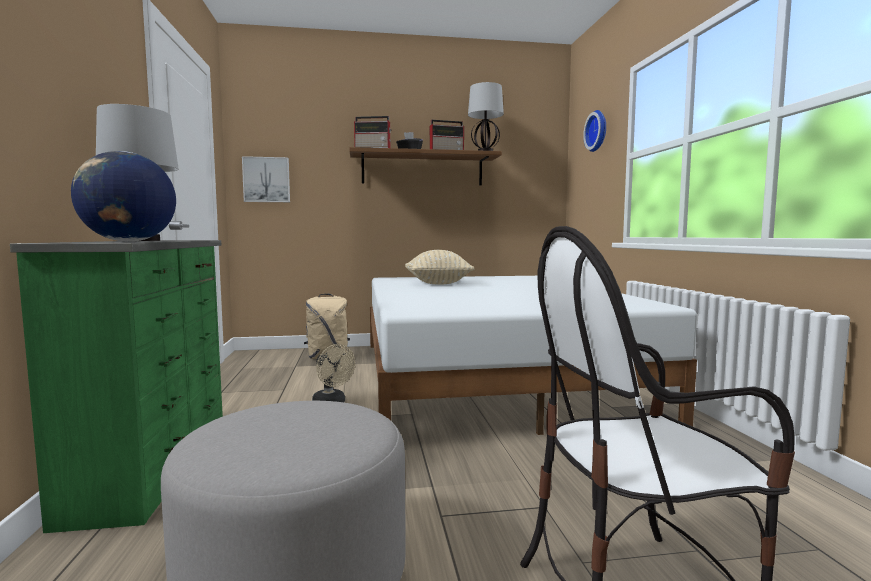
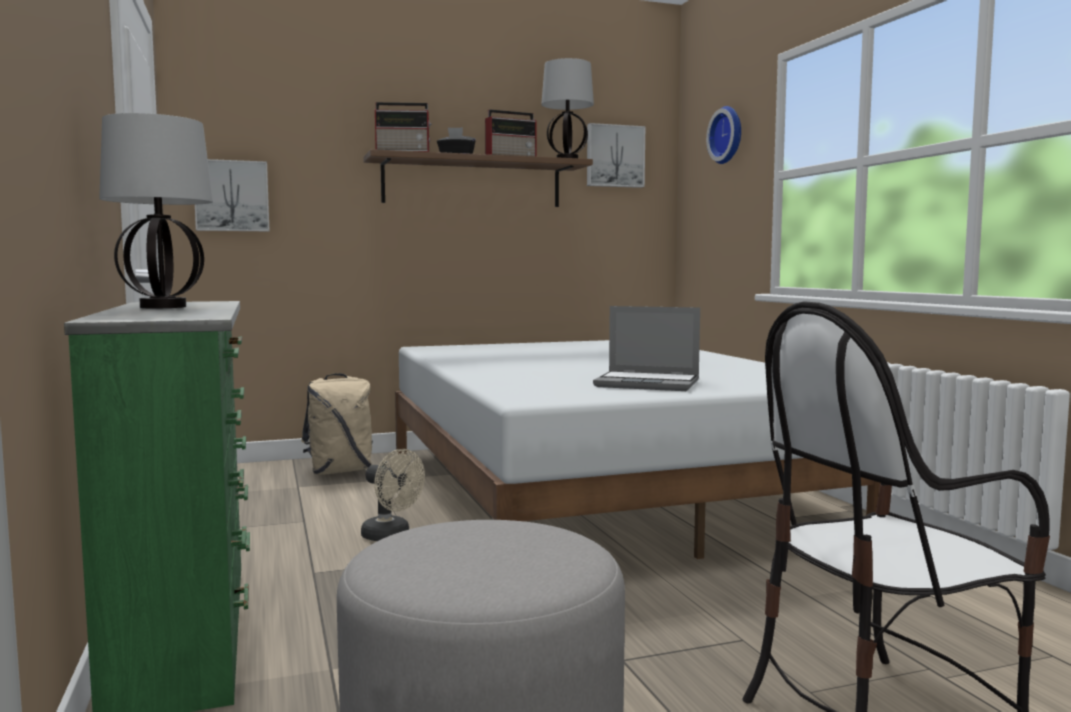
camera: 10 degrees left, 0 degrees up
(128, 241) = (191, 314): globe -> none
(438, 283) = (513, 355): beige pillow -> none
(509, 303) = (649, 384): none -> laptop
(521, 150) = (614, 156): none -> picture

